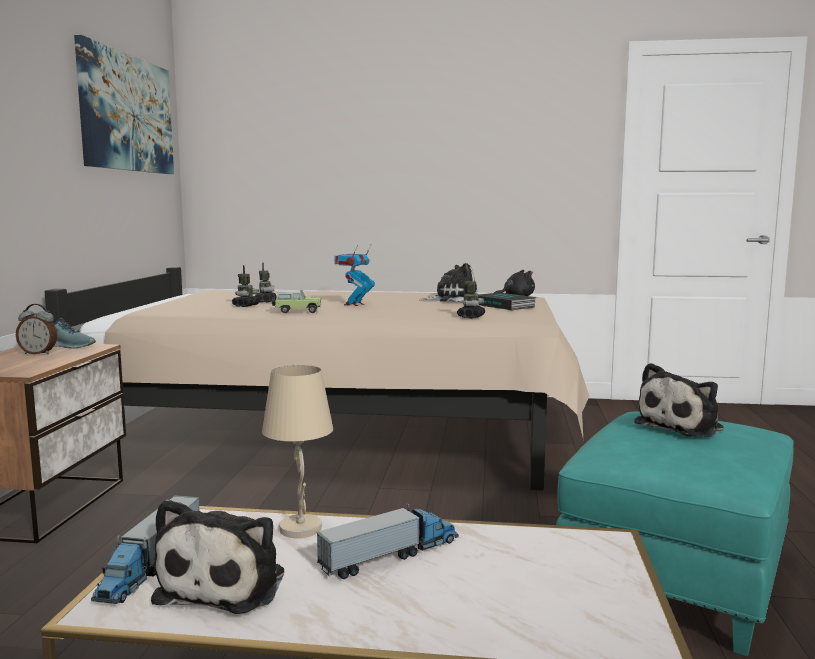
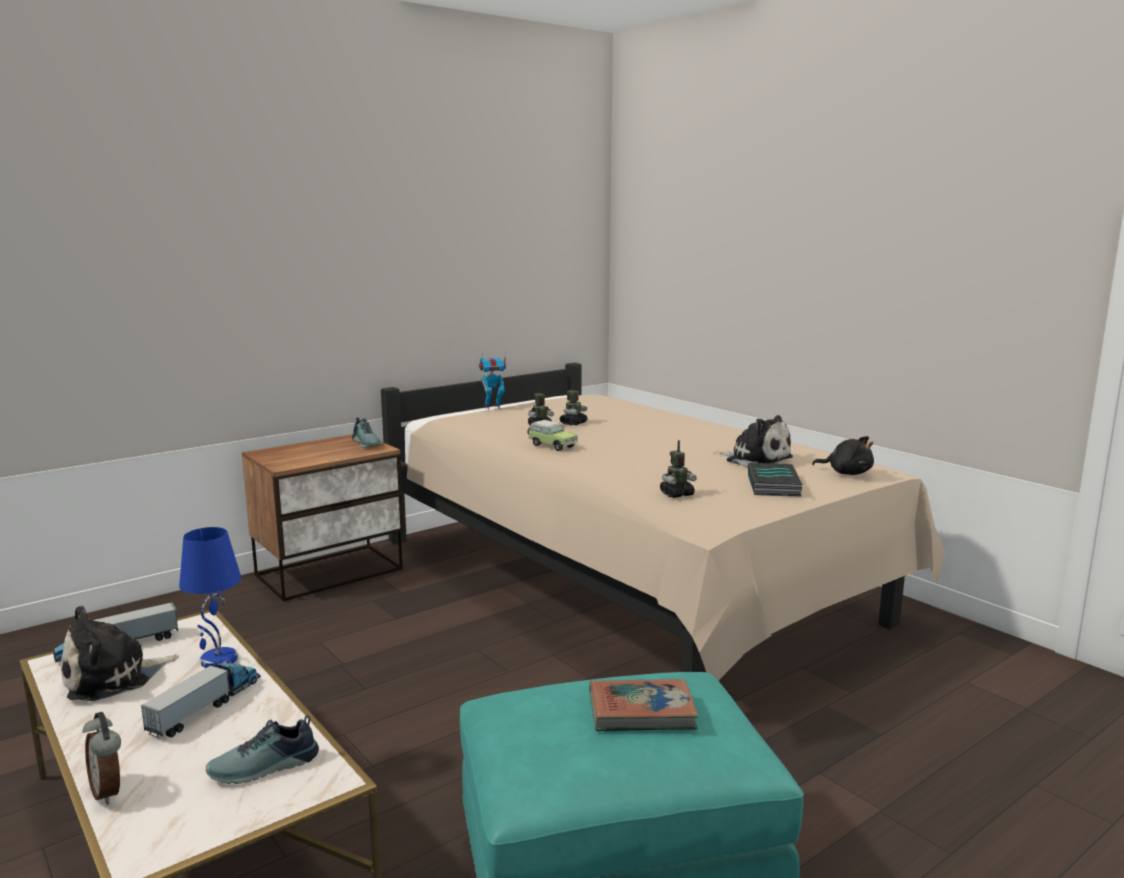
camera: 45 degrees right, 5 degrees up
(39, 353) = (334, 447): alarm clock -> alarm clock (109, 792)
(127, 113) = (519, 210): picture -> none
(301, 529) = (218, 660): beige table lamp -> blue table lamp
(354, 304) = (629, 446): toy robot -> toy robot (492, 407)
(391, 555) = (206, 707): toy truck -> toy truck turned 75 degrees counterclockwise
(552, 559) = (264, 768): none -> shoe
(682, 426) = (641, 711): plush toy -> book

